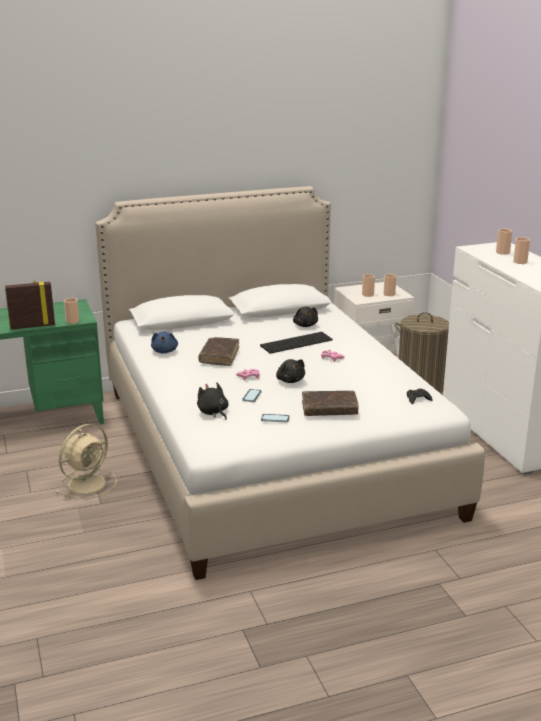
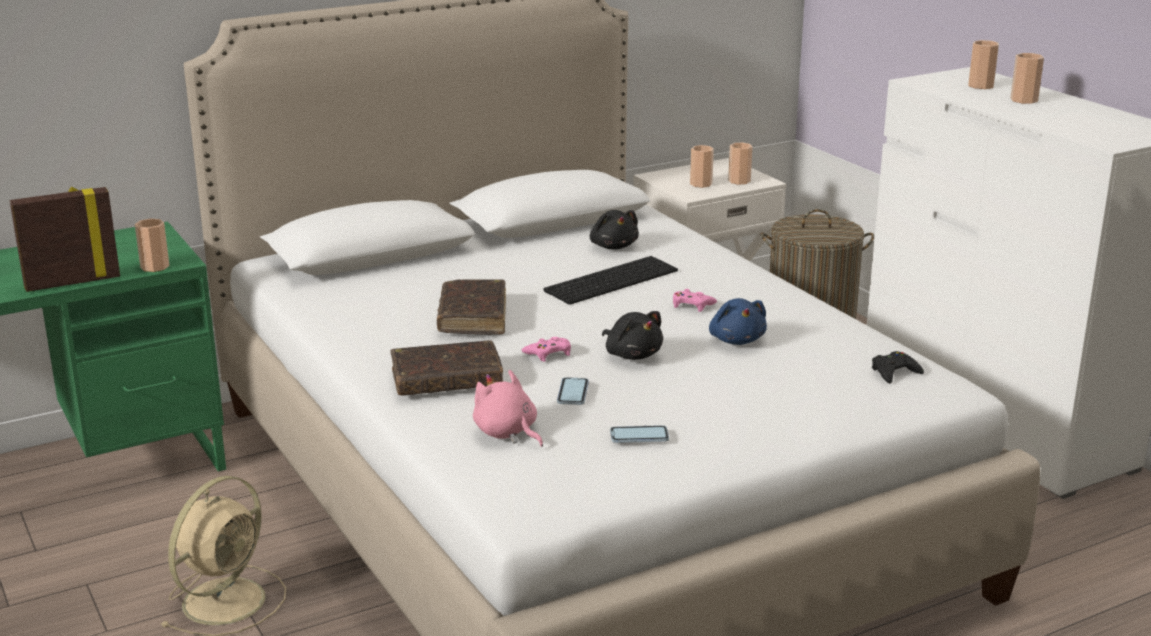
camera: 10 degrees left, 0 degrees up
(165, 351) = (357, 315): blue plush toy -> blue plush toy (736, 340)
(213, 412) = (507, 433): black plush toy -> pink plush toy
(329, 409) = (736, 407): brown book -> brown book (446, 380)

